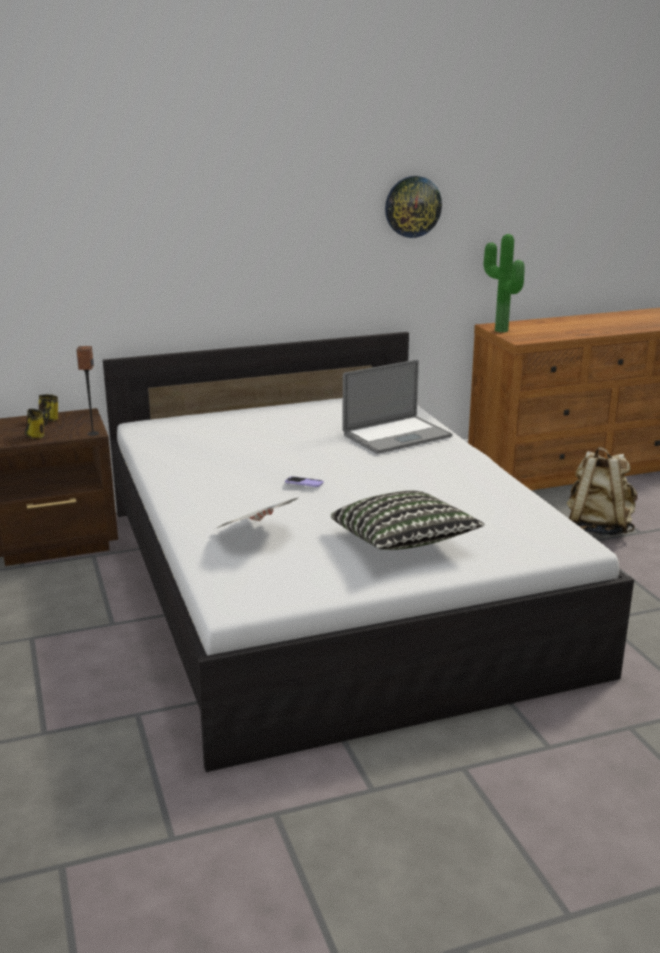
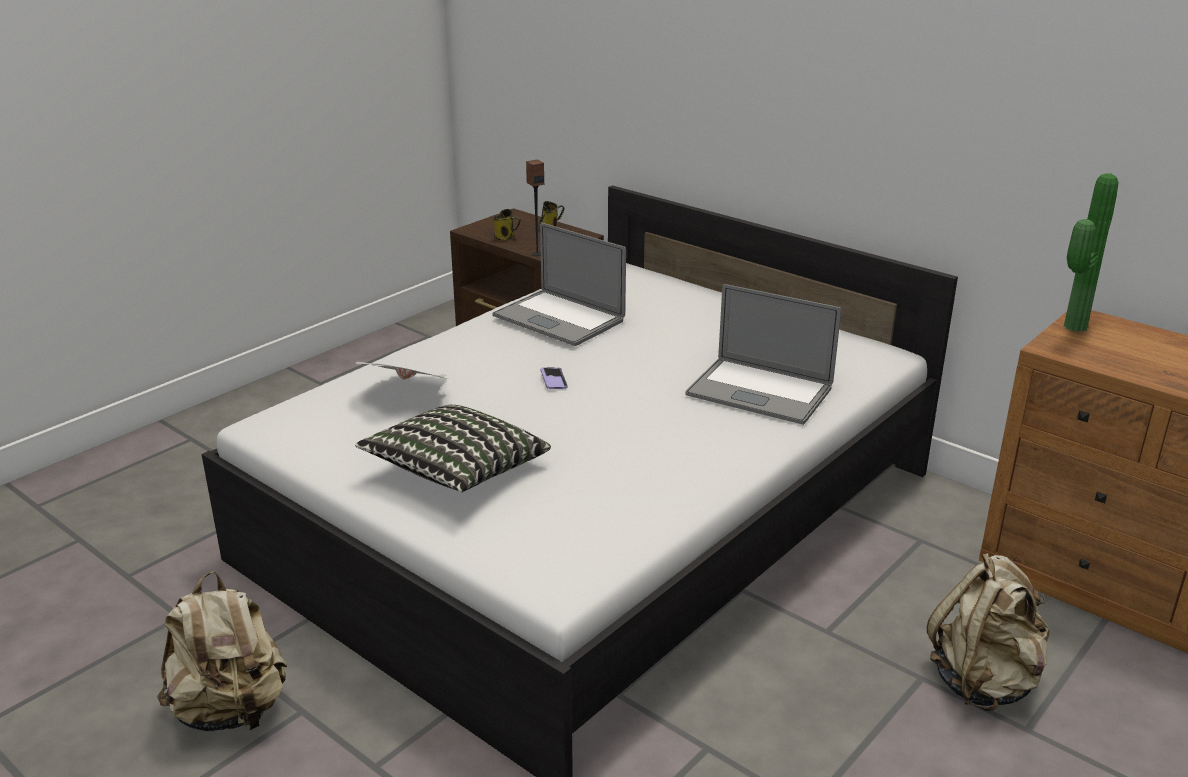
camera: 60 degrees right, 5 degrees up
(208, 458) = (558, 318): none -> laptop
(412, 206) = (999, 94): wall clock -> none
(437, 805) = (231, 711): none -> beige backpack

